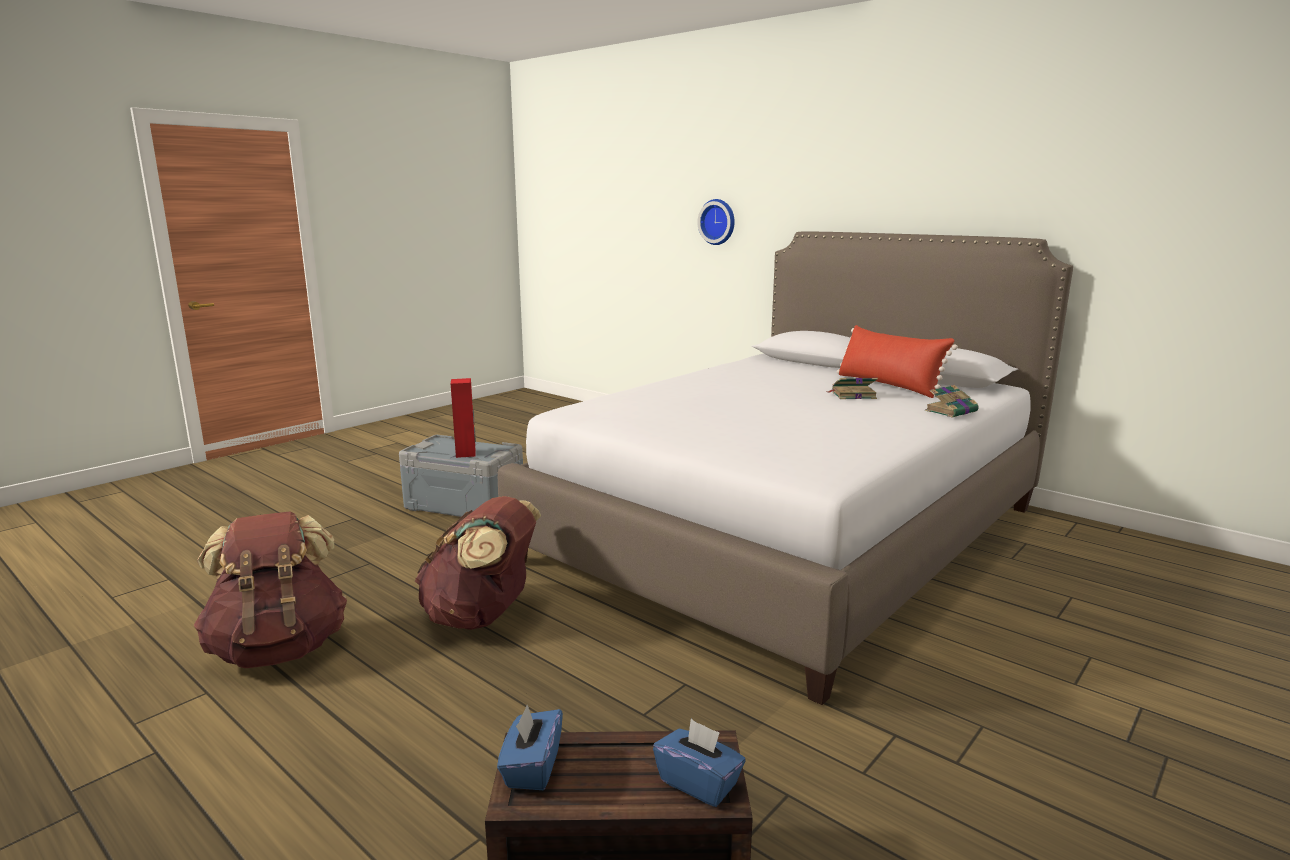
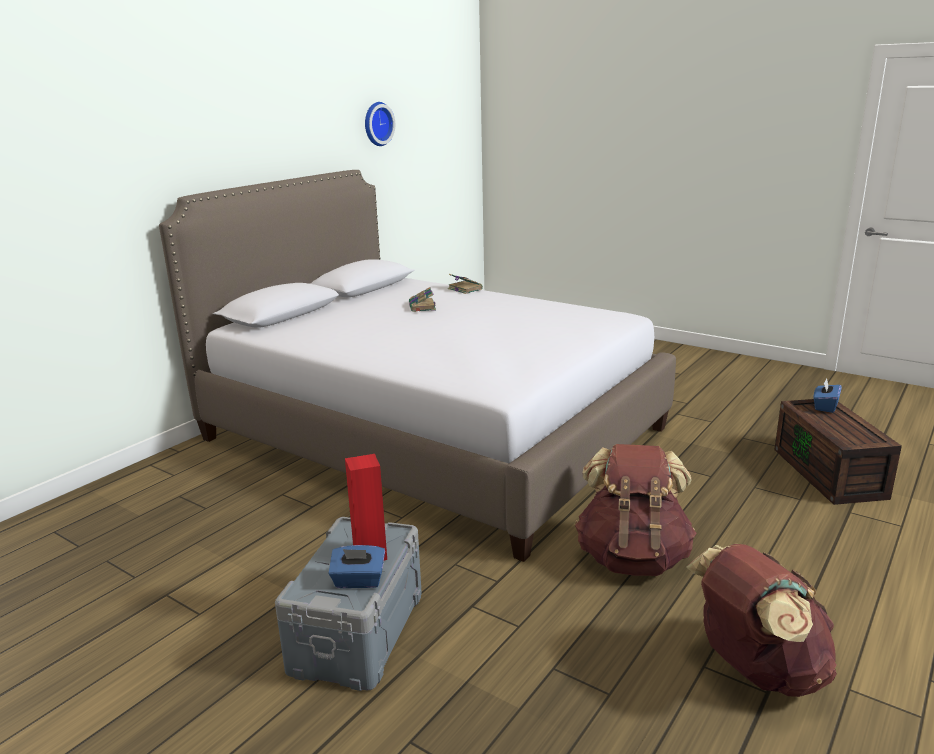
camera: 95 degrees left, 5 degrees up
(532, 768) = (859, 440): blue tissue box -> blue tissue box (358, 581)
(718, 222) = (50, 205): wall clock -> wall clock (376, 124)
(888, 385) = (387, 298): red pillow -> none

